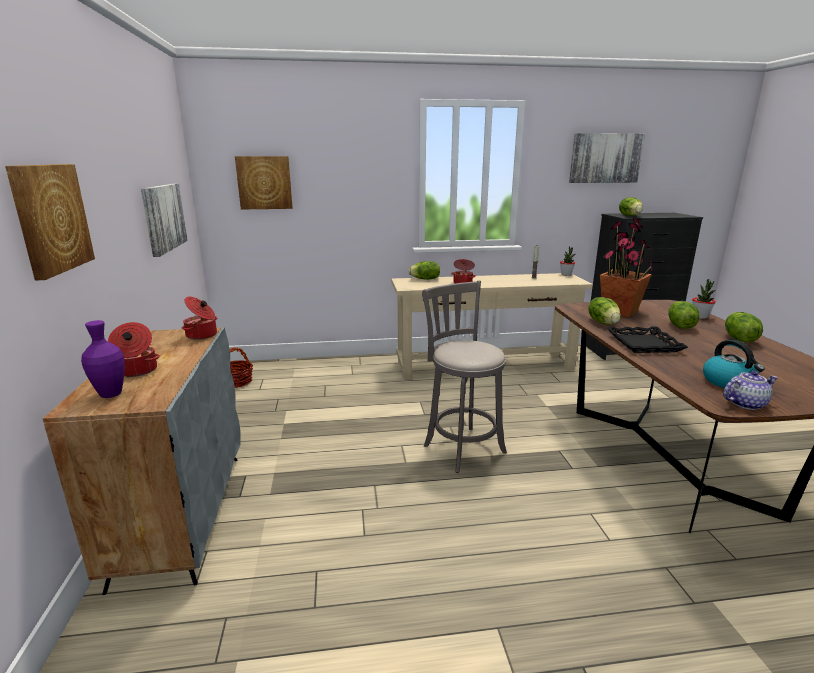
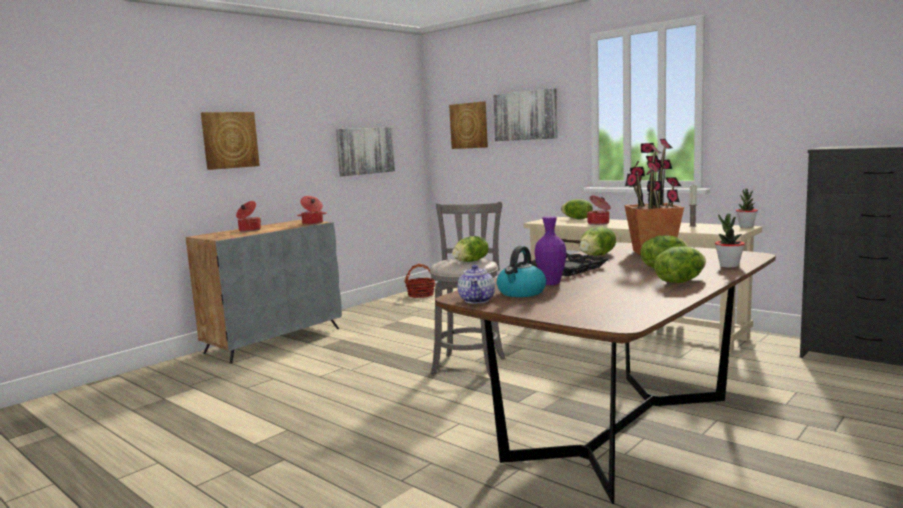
camera: 50 degrees right, 10 degrees down
(111, 394) = (219, 234): purple vase -> purple vase (551, 283)
(605, 158) = (827, 70): picture -> picture (525, 115)
(630, 216) = (837, 147): lettuce -> lettuce (471, 261)
(745, 403) = (477, 300): teapot -> teapot turned 60 degrees clockwise

